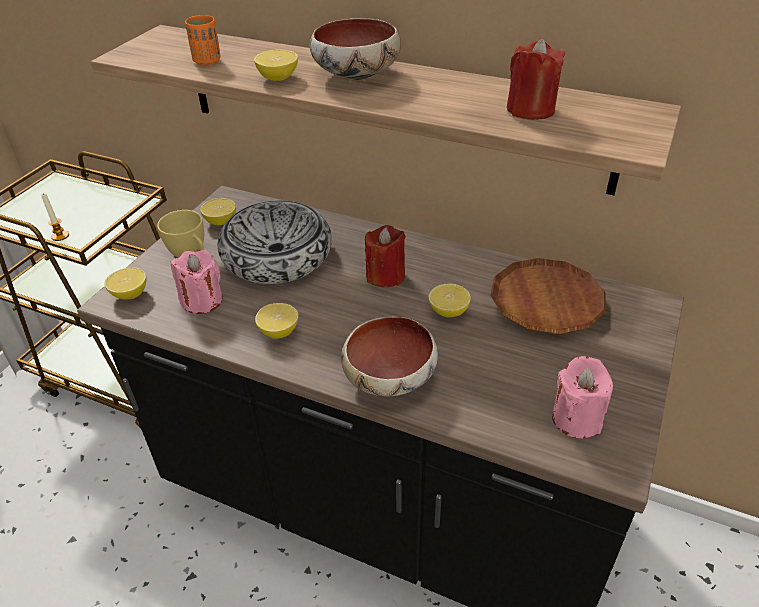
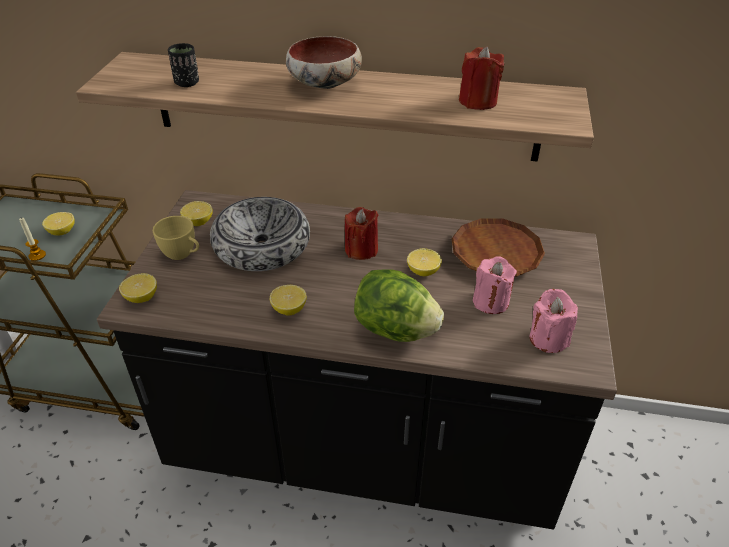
camera: 15 degrees left, 0 degrees up
(202, 300) = (210, 293): pink candle -> pink candle (490, 302)
(207, 61) = (187, 83): orange cup -> black cup
(278, 78) = (259, 93): lemon -> lemon (62, 231)
(390, 376) = (395, 330): bowl -> lettuce

